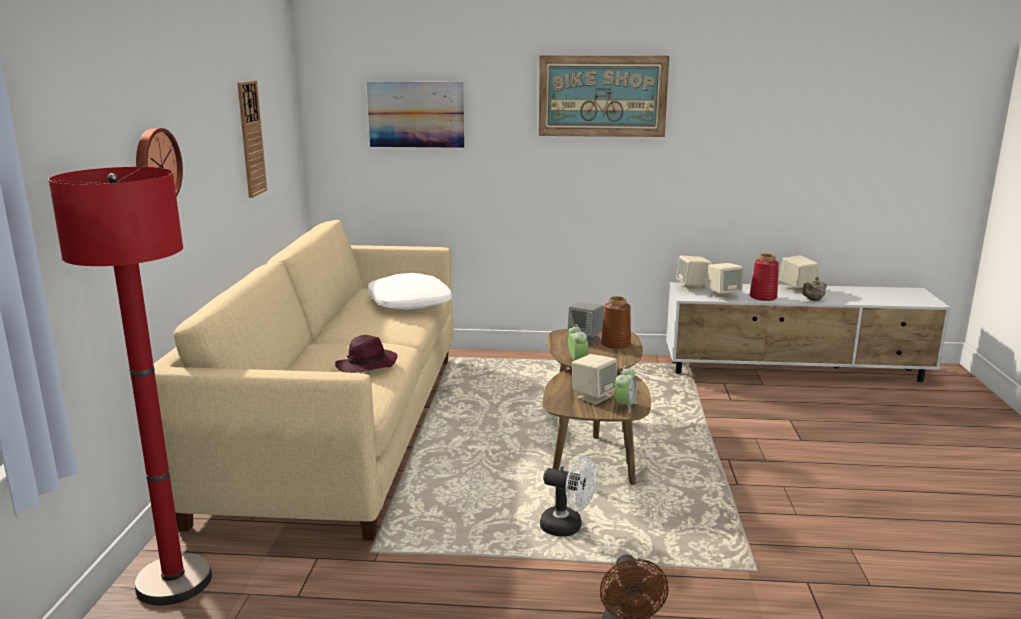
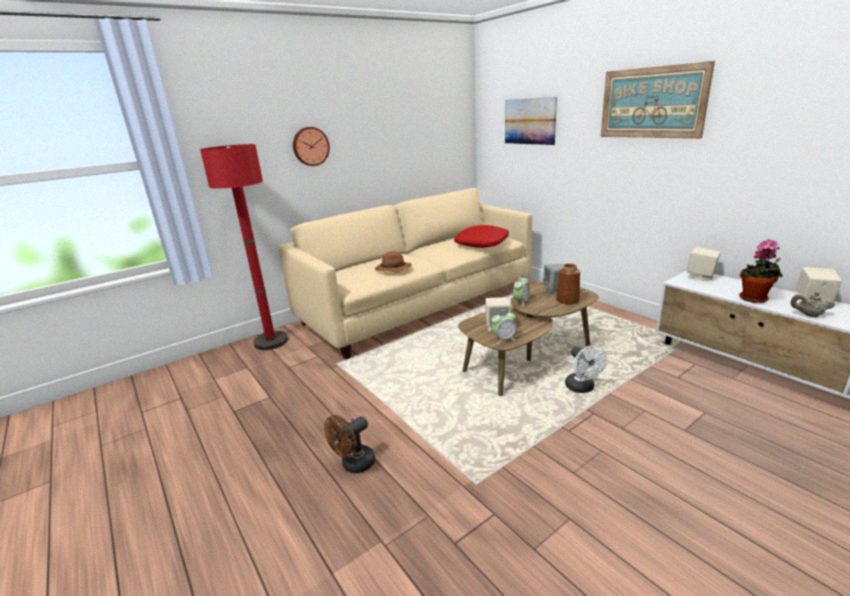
camera: 50 degrees right, 5 degrees up
(251, 138) = (411, 135): wall clock -> none
(366, 366) = (392, 269): purple hat -> brown hat
(409, 302) = (481, 243): white pillow -> red pillow
(568, 527) = (425, 398): white fan -> white fan (582, 388)
(723, 295) = (716, 288): beige speaker -> none
(763, 297) = (754, 299): red vase -> potted plant

